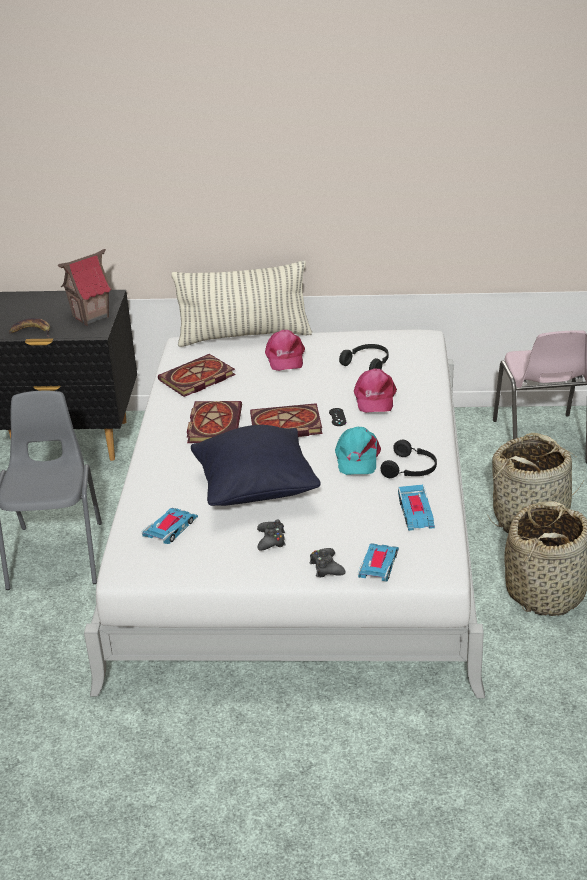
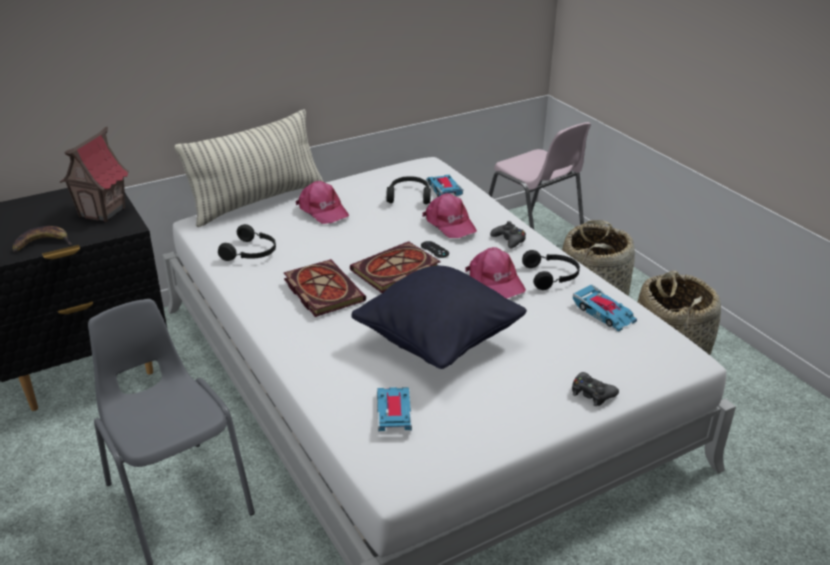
camera: 35 degrees left, 0 degrees up
(196, 379) = (251, 253): book -> black headphones
(271, 540) = (509, 386): black game controller -> black game controller (509, 240)
(357, 458) = (495, 281): turquoise cap -> pink cap
(378, 565) = (634, 373): toy car -> toy car (444, 189)

